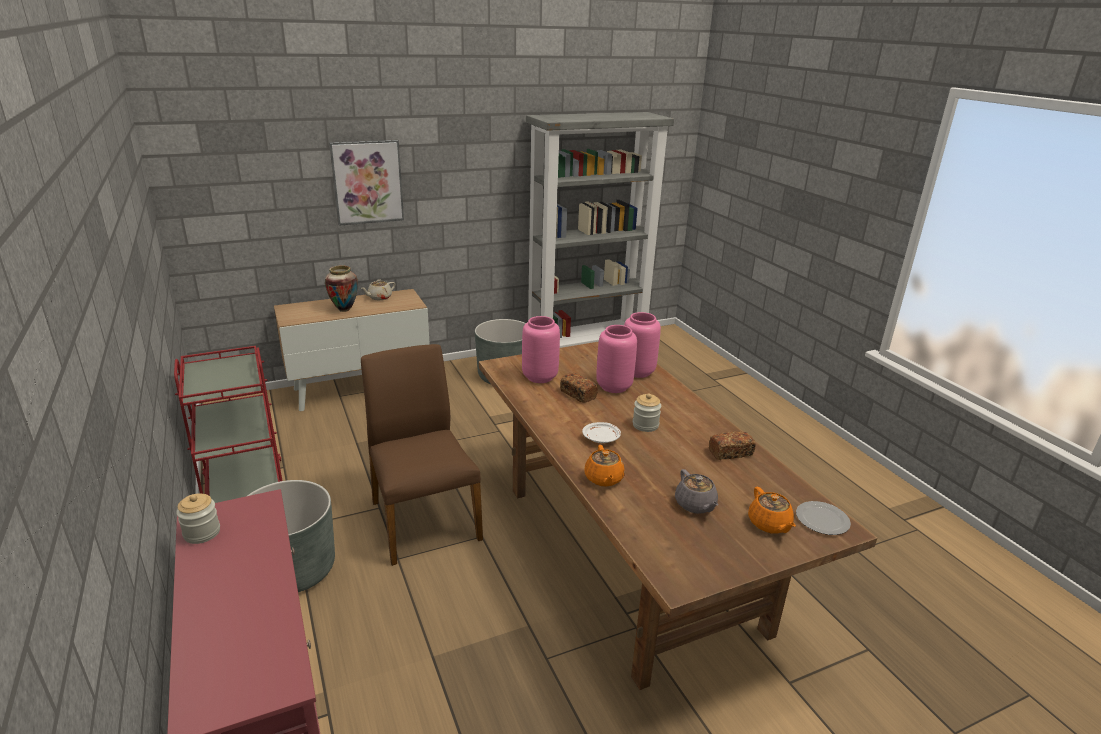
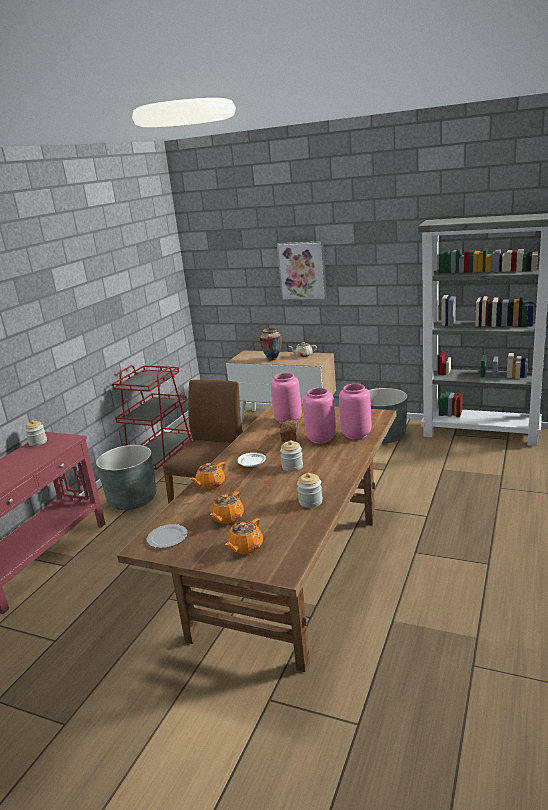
camera: 50 degrees right, 5 degrees down
(695, 505) = (227, 518): grey teapot -> orange teapot
(730, 453) = (310, 501): bread -> jar
(821, 519) = (282, 561): plate -> plate (167, 537)

